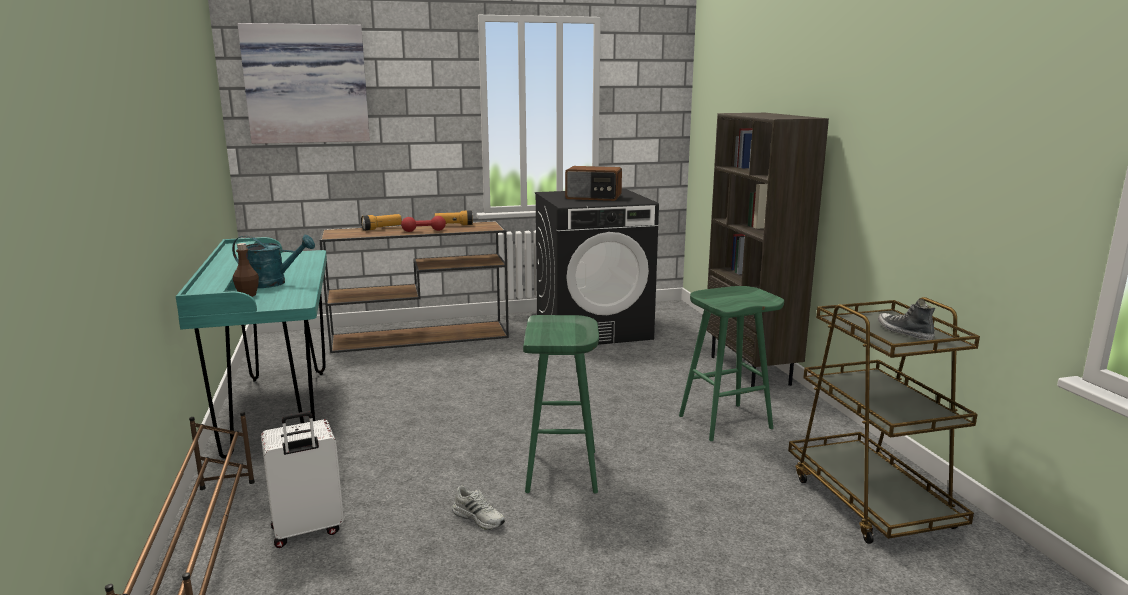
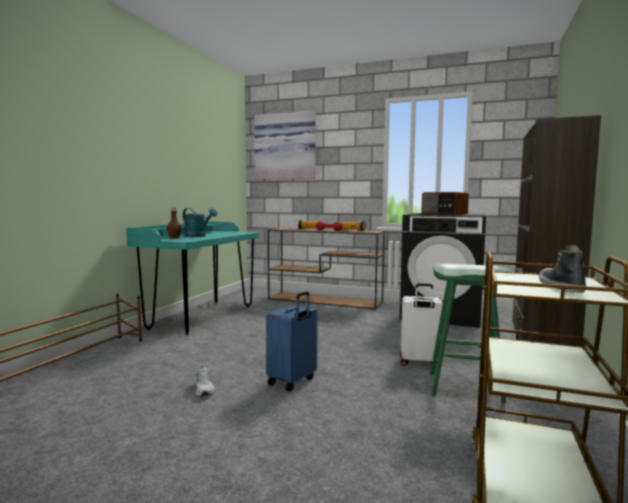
camera: 35 degrees right, 10 degrees down
(307, 531) = (121, 367): white suitcase -> white suitcase (420, 362)
(562, 471) = (293, 381): green stool -> blue suitcase

